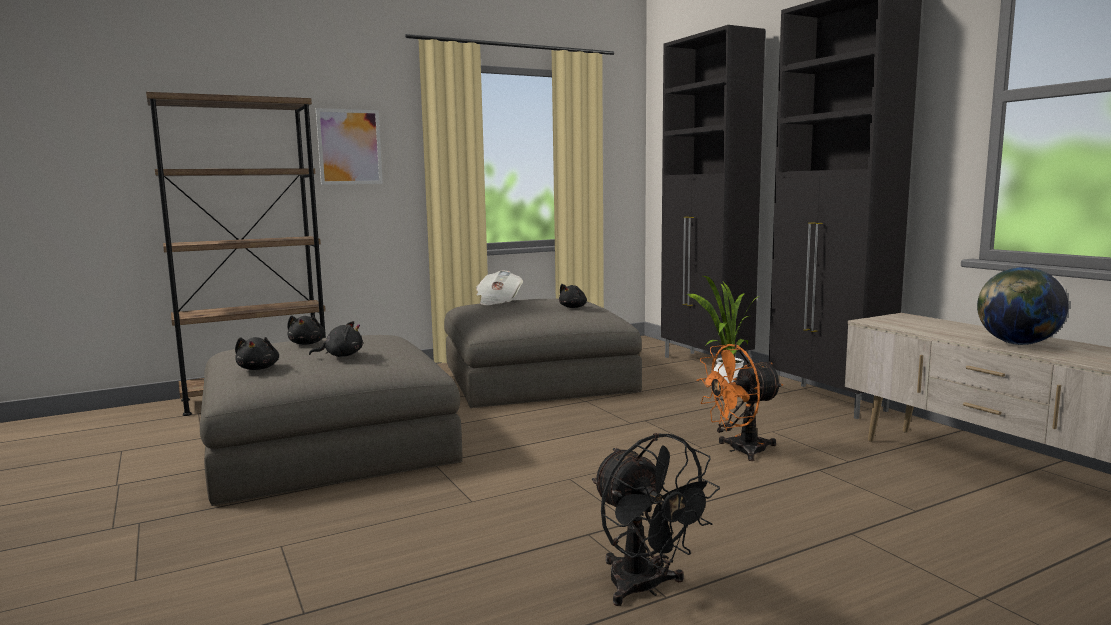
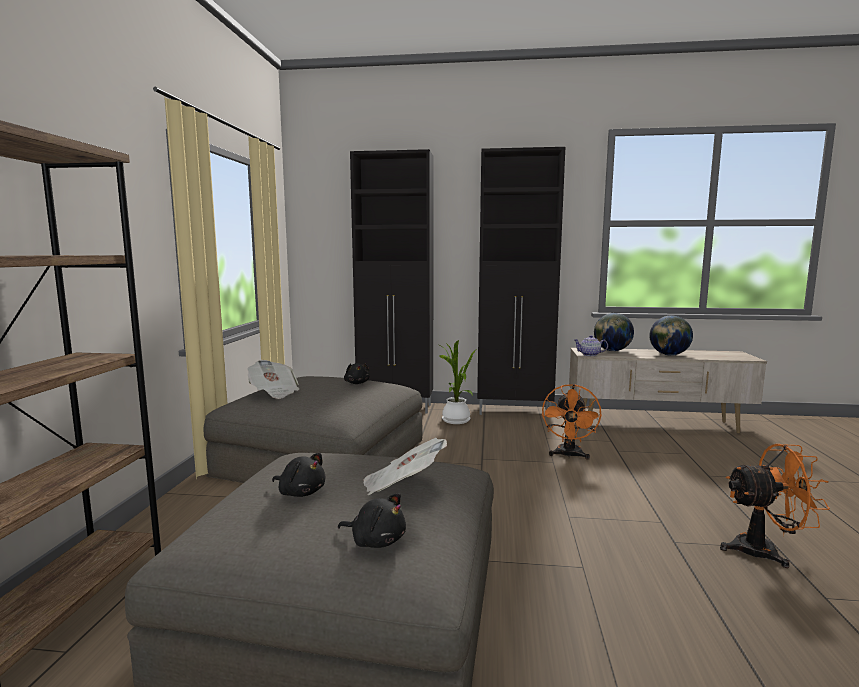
camera: 55 degrees left, 0 degrees up
(341, 356) = (402, 487): black plush toy -> newspaper
(349, 147) = (95, 223): picture -> none
(645, 588) = (765, 551): black fan -> orange fan
(876, 322) = (590, 355): none -> teapot
(944, 324) = (612, 351): none -> globe

